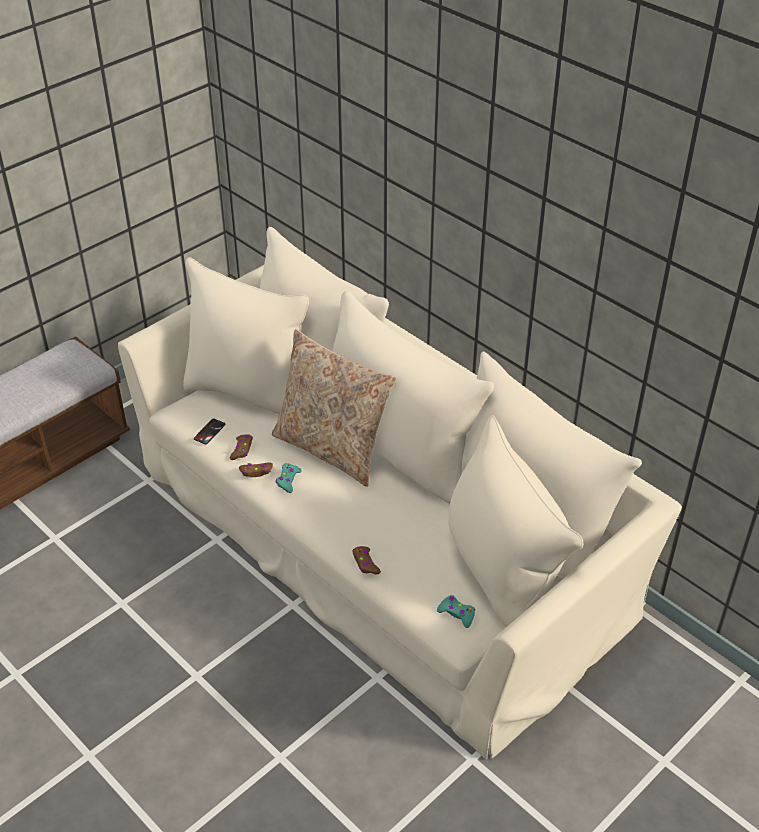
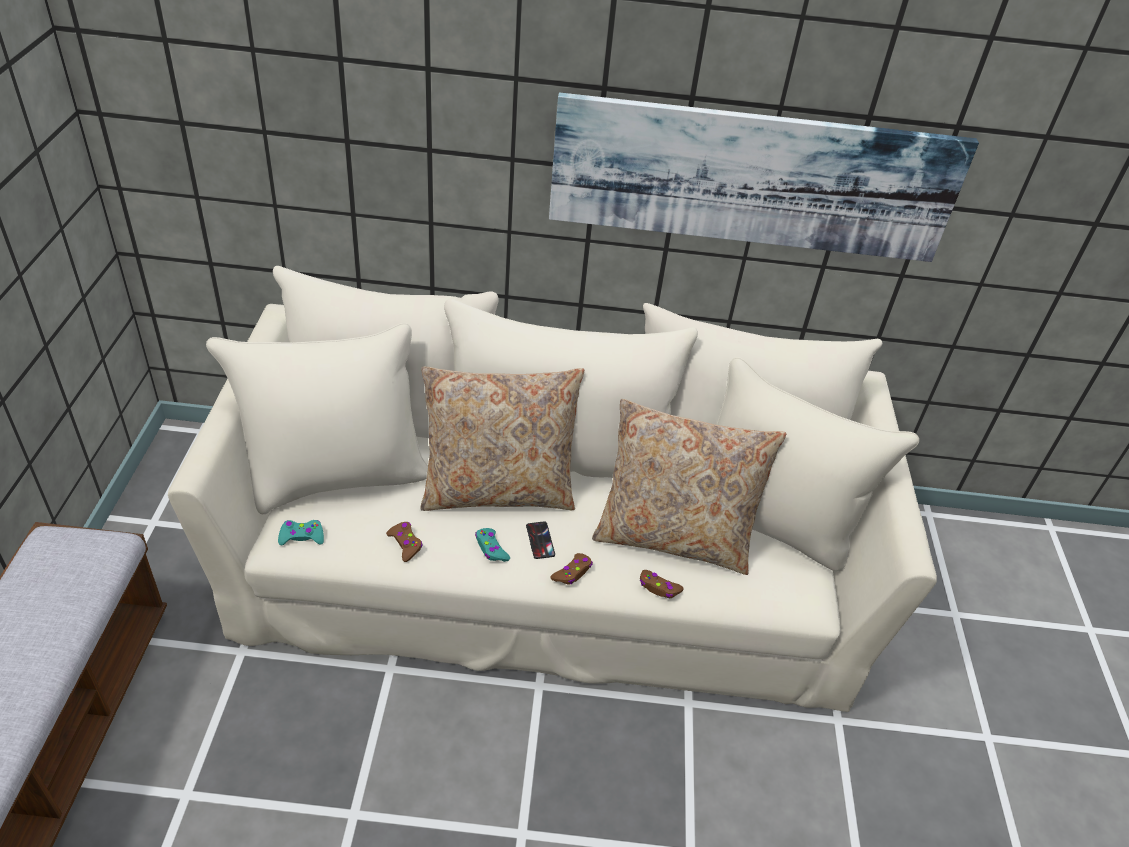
camera: 45 degrees left, 0 degrees up
(209, 431) = (346, 544): phone -> phone (540, 540)
(256, 472) = (448, 559): brown game controller -> brown game controller (572, 573)
(414, 540) = (673, 537): none -> beige pillow
(457, 614) = (786, 584): turquoise game controller -> turquoise game controller (302, 536)
(584, 280) = (752, 178): none -> picture

